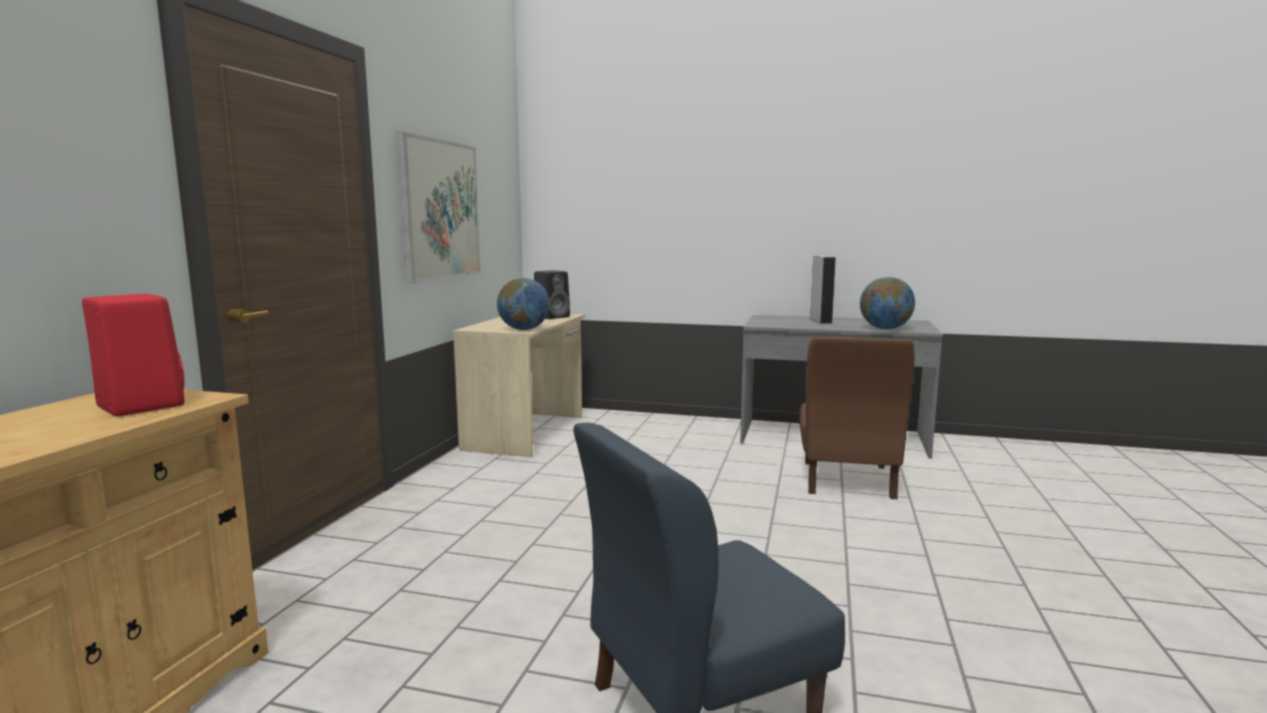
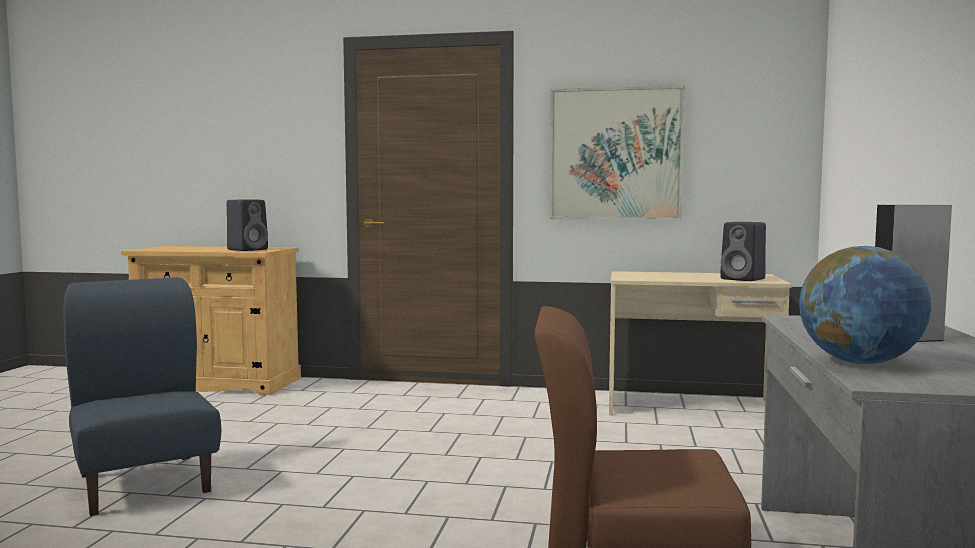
camera: 85 degrees right, 5 degrees down
(139, 406) = (248, 249): red speaker -> black speaker
(524, 329) = (633, 278): globe -> none

